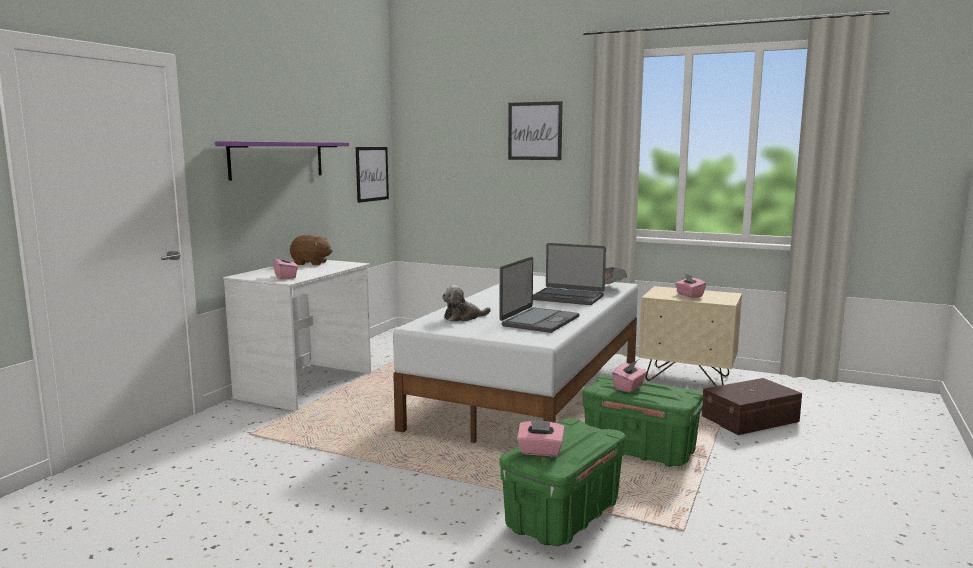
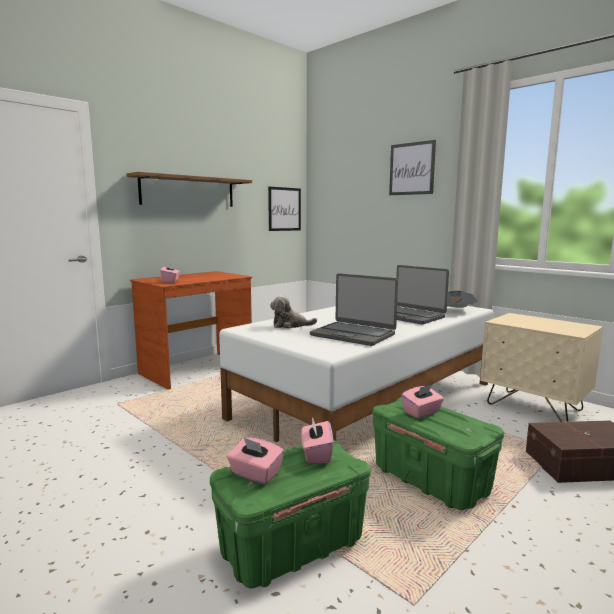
camera: 20 degrees right, 0 degrees up
(277, 159) = (188, 191): purple shelf -> brown shelf
(306, 385) = (197, 370): white desk -> brown desk
(311, 263) = (209, 274): brown plush toy -> none
(539, 321) = (353, 334): laptop -> laptop turned 75 degrees clockwise
(689, 295) = (539, 323): pink tissue box -> pink tissue box (316, 454)

